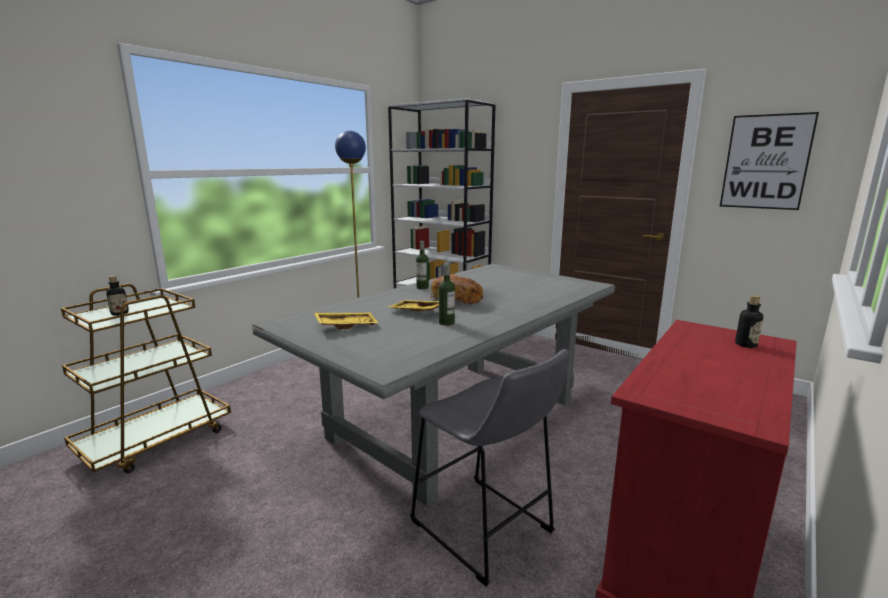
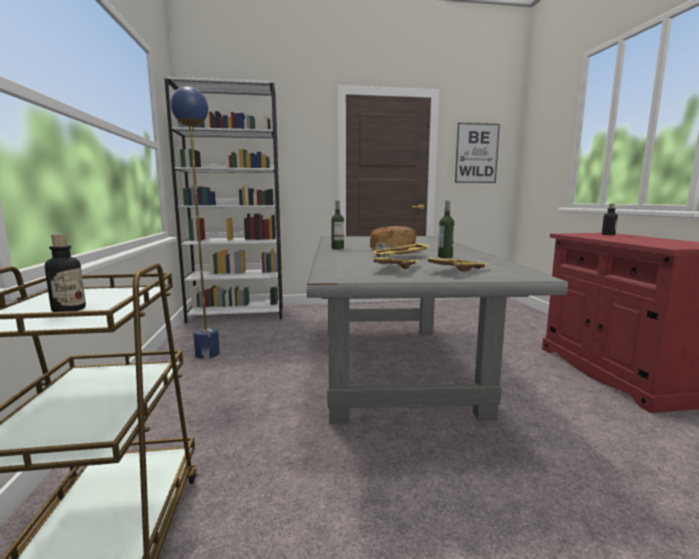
camera: 45 degrees left, 5 degrees down
(370, 342) = (455, 270): none -> yellow tray
(486, 531) = (548, 412): grey stool -> none

